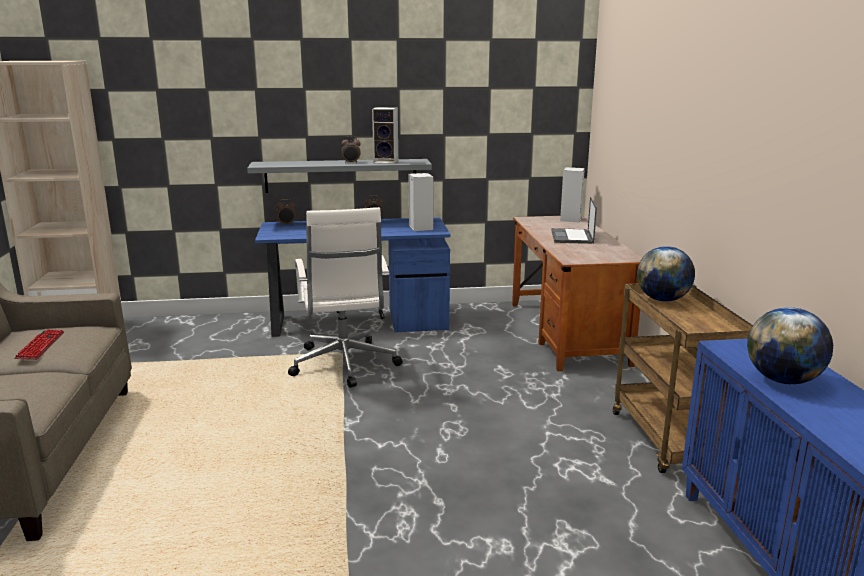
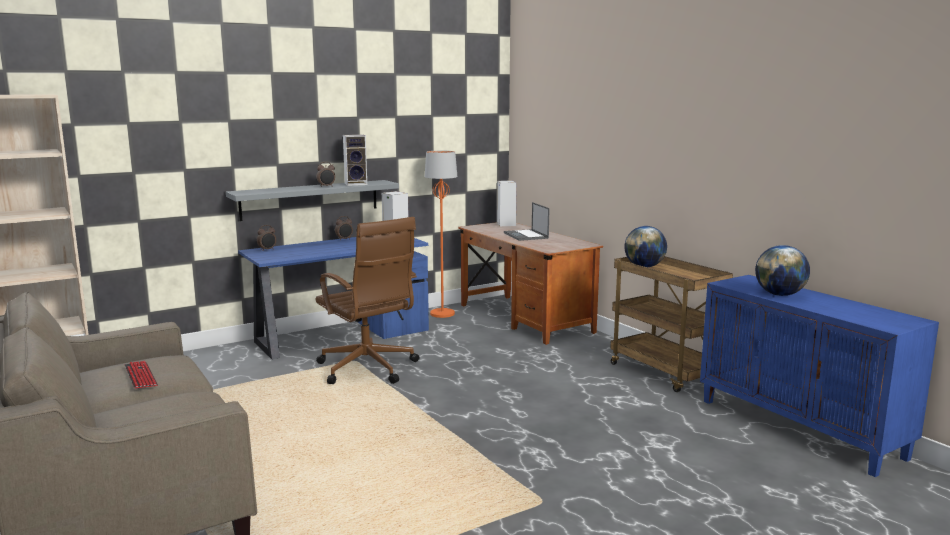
camera: 25 degrees left, 5 degrees down
(344, 365) = (368, 369): white office chair -> brown office chair
(483, 312) = (442, 313): none -> orange floor lamp

